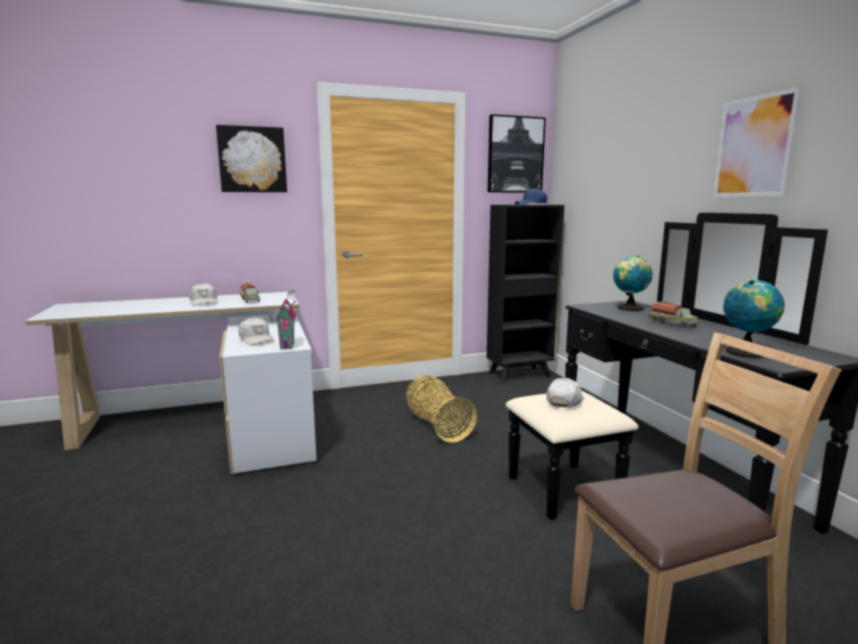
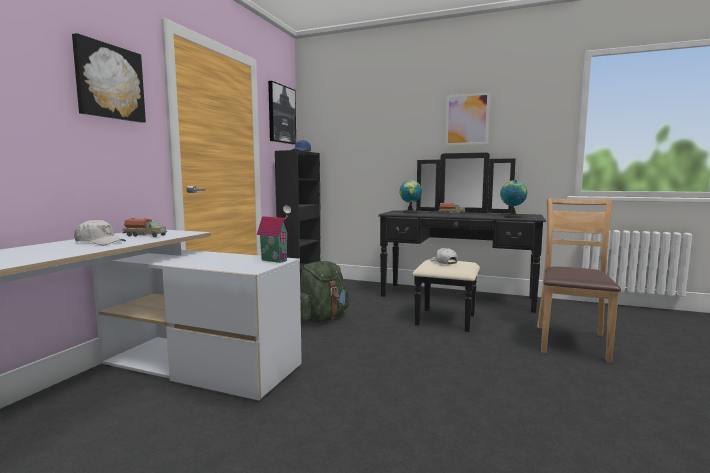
camera: 50 degrees left, 5 degrees down
(256, 339) = (229, 263): white cap -> none
(437, 425) = (321, 319): basket -> green backpack

